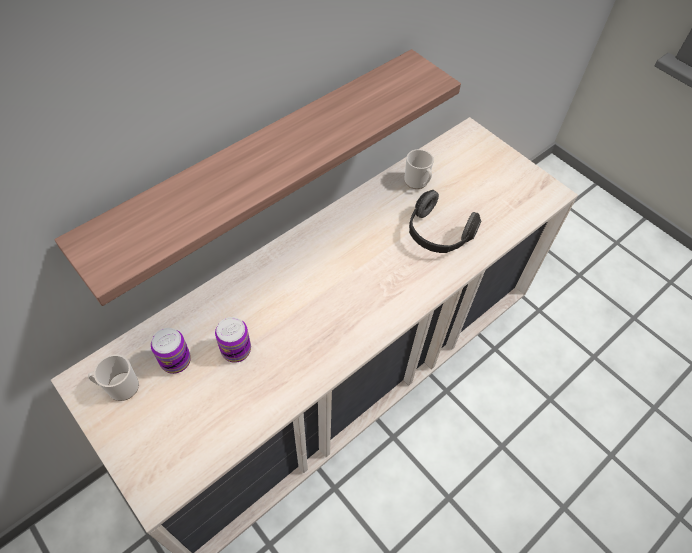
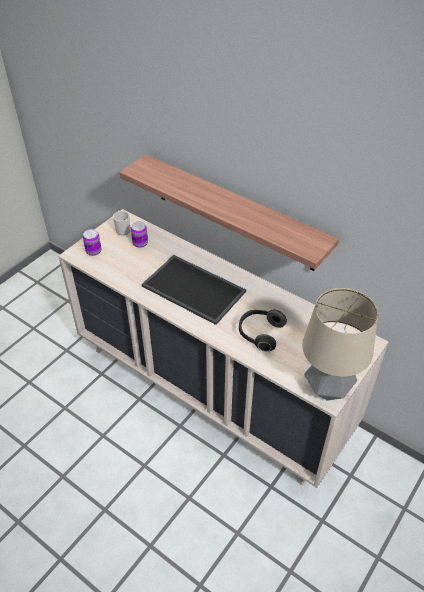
camera: 80 degrees right, 10 degrees down
(236, 350) = (151, 262): can -> can (93, 251)
(324, 295) = (195, 288): none -> tray
(417, 182) = (302, 318): mug -> none
(538, 191) = (327, 389): none -> table lamp

